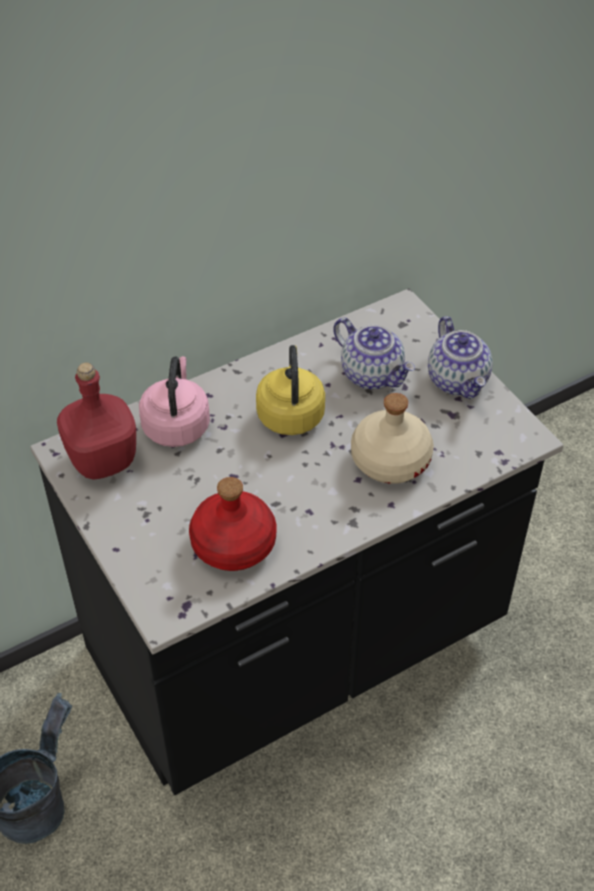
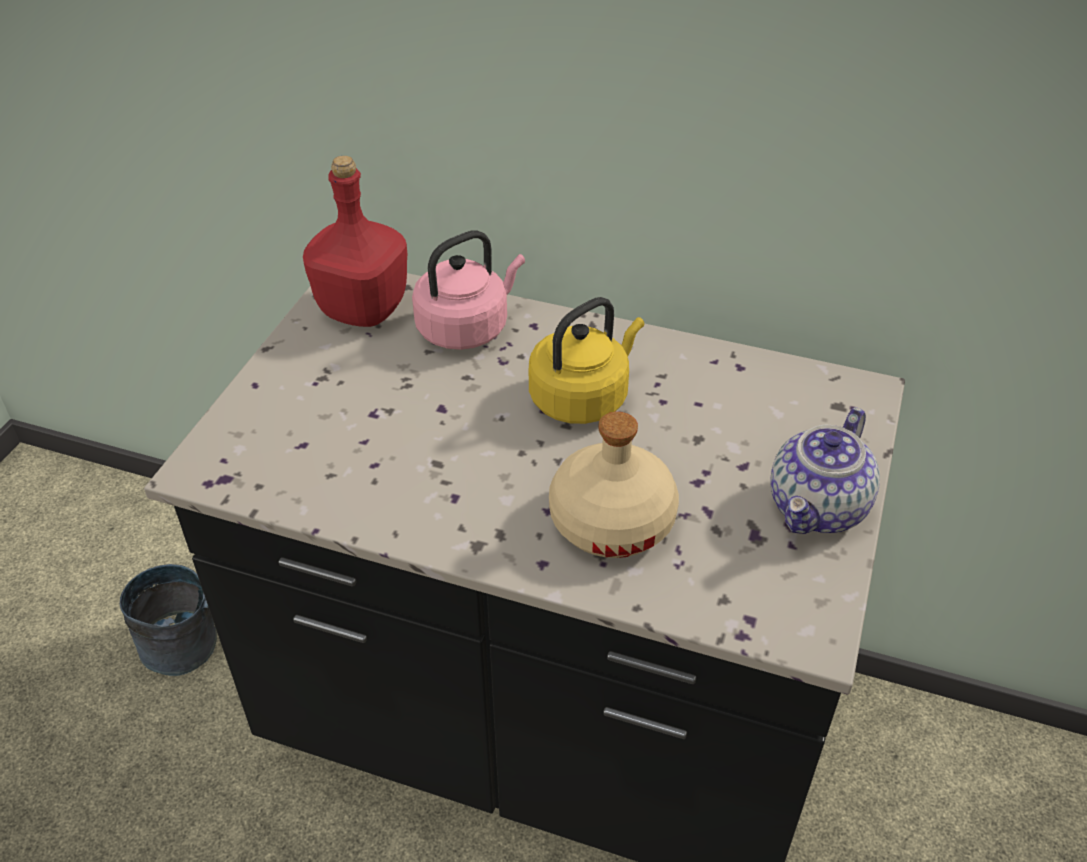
camera: 50 degrees right, 5 degrees down
(232, 544) = (343, 464): red bottle -> none
(373, 374) = (726, 428): teapot -> none

